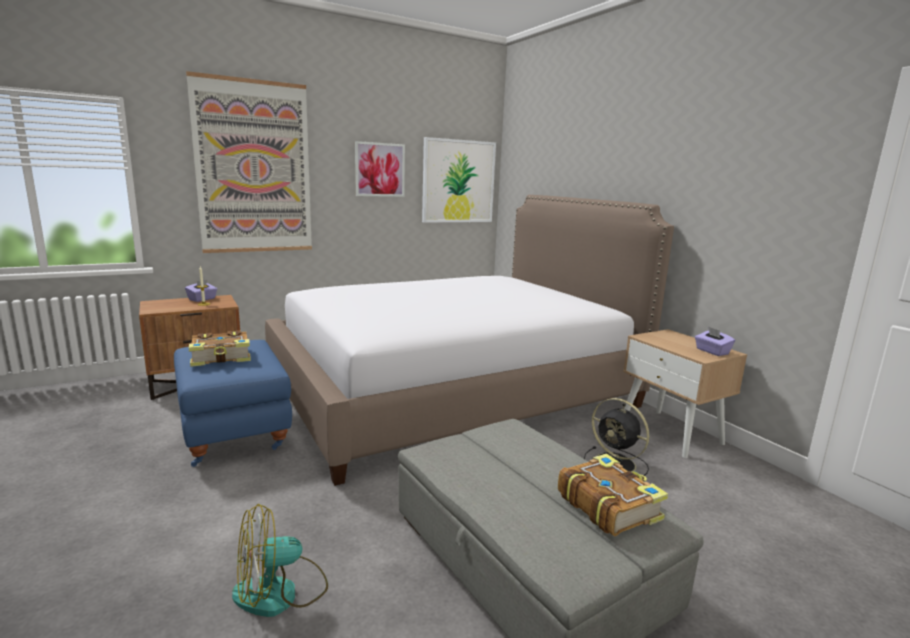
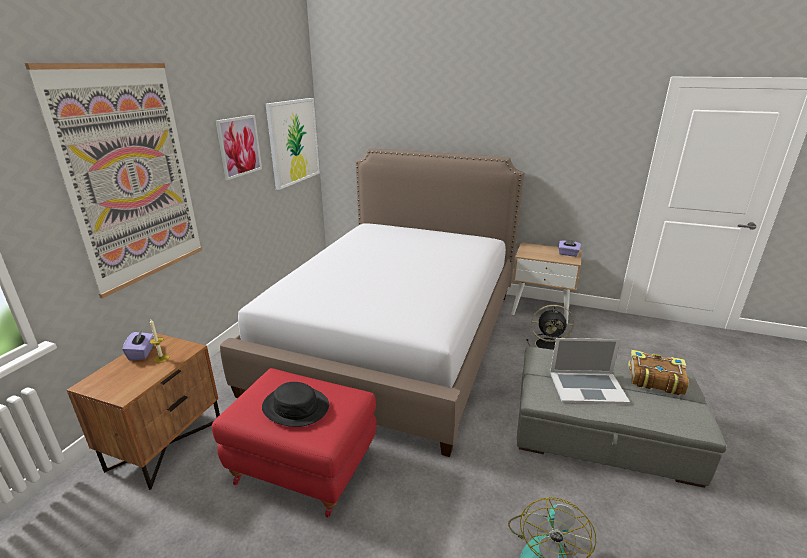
camera: 40 degrees left, 10 degrees up
(222, 357) = (296, 406): book -> black hat
(235, 433) = (305, 466): blue ottoman -> red ottoman
(496, 468) = (587, 387): none -> laptop

